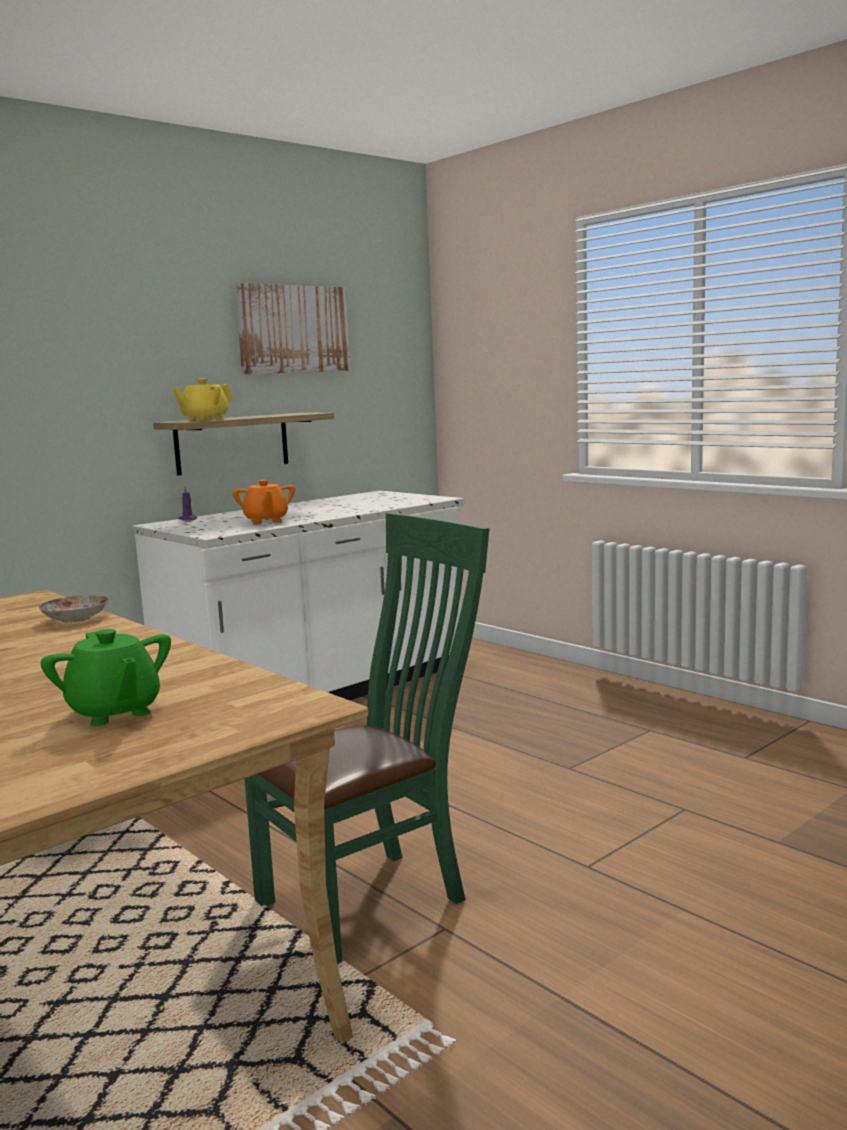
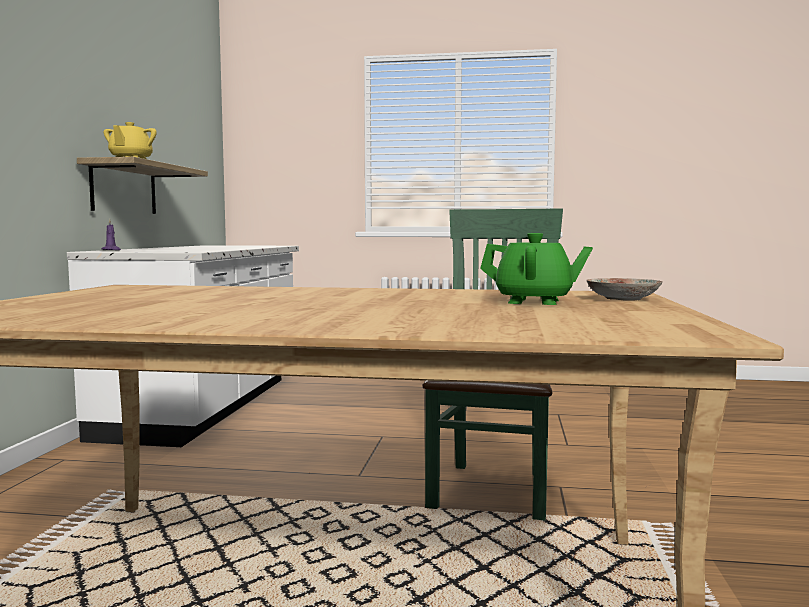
camera: 40 degrees left, 5 degrees down
(75, 618) = (245, 288): plate -> plate (622, 299)
(266, 521) = (200, 249): orange teapot -> none
(293, 329) = (157, 101): picture -> none

